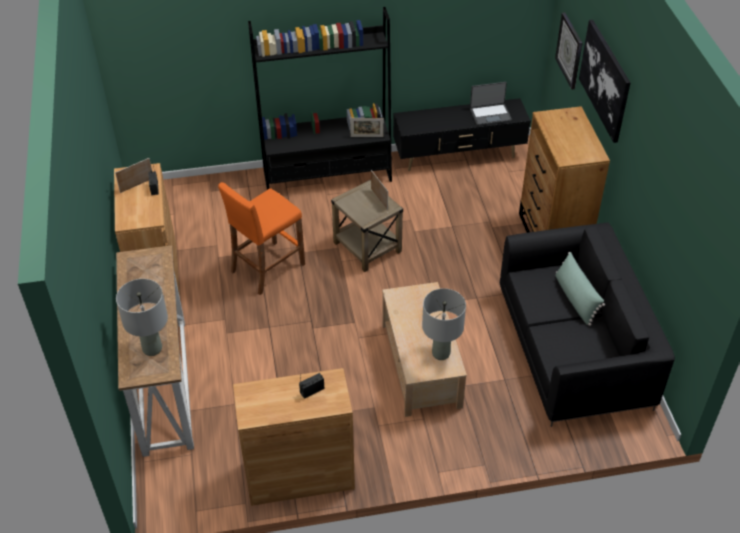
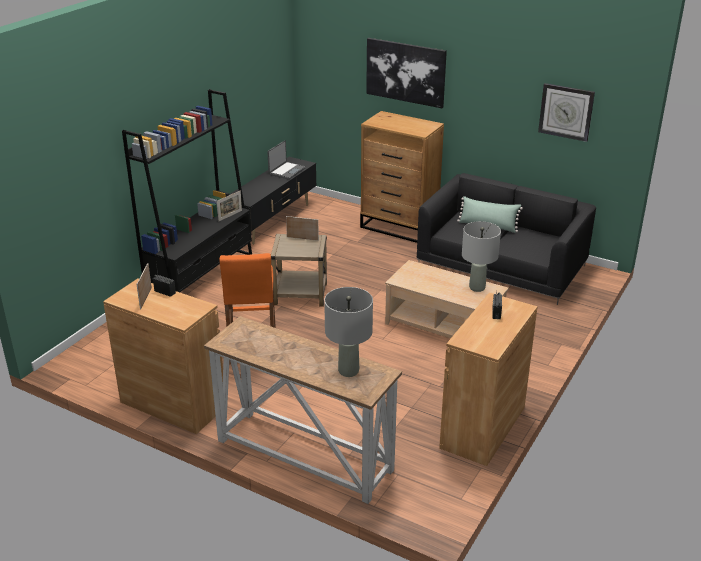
camera: 50 degrees left, 15 degrees down
(569, 50) = (337, 83): wall clock -> wall clock (566, 112)

